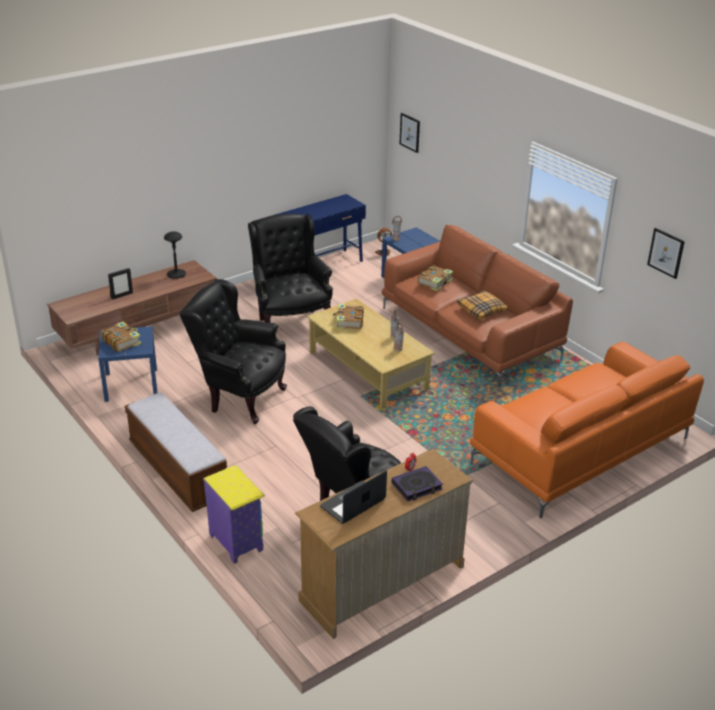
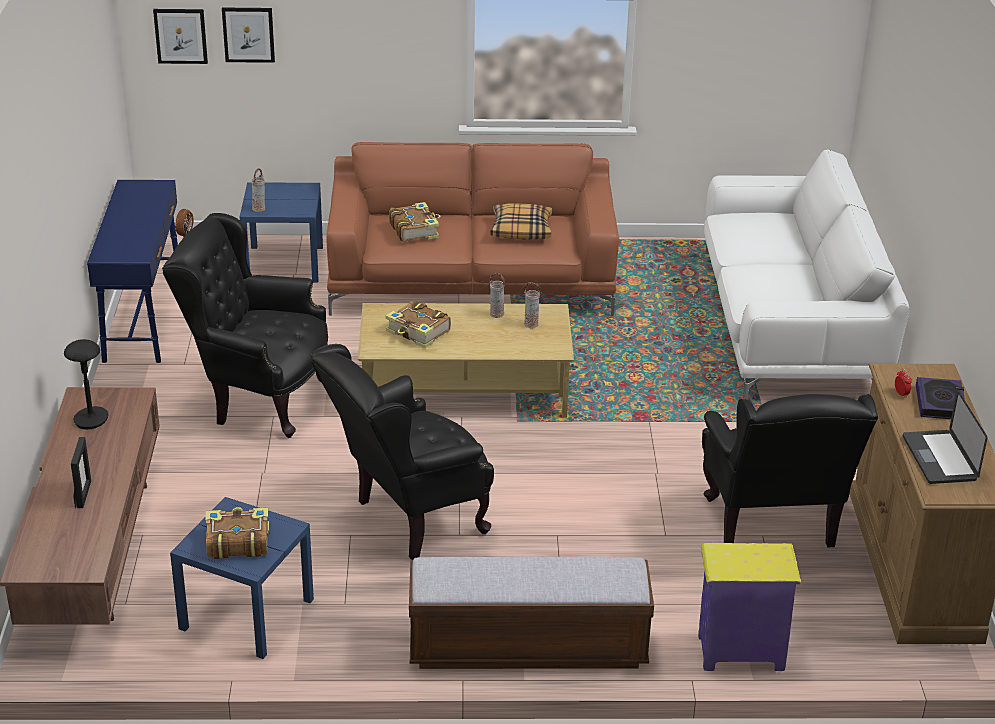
camera: 55 degrees left, 0 degrees up
(579, 450) = (788, 324): orange sofa -> white sofa
(666, 252) = (736, 36): picture -> picture (248, 34)

